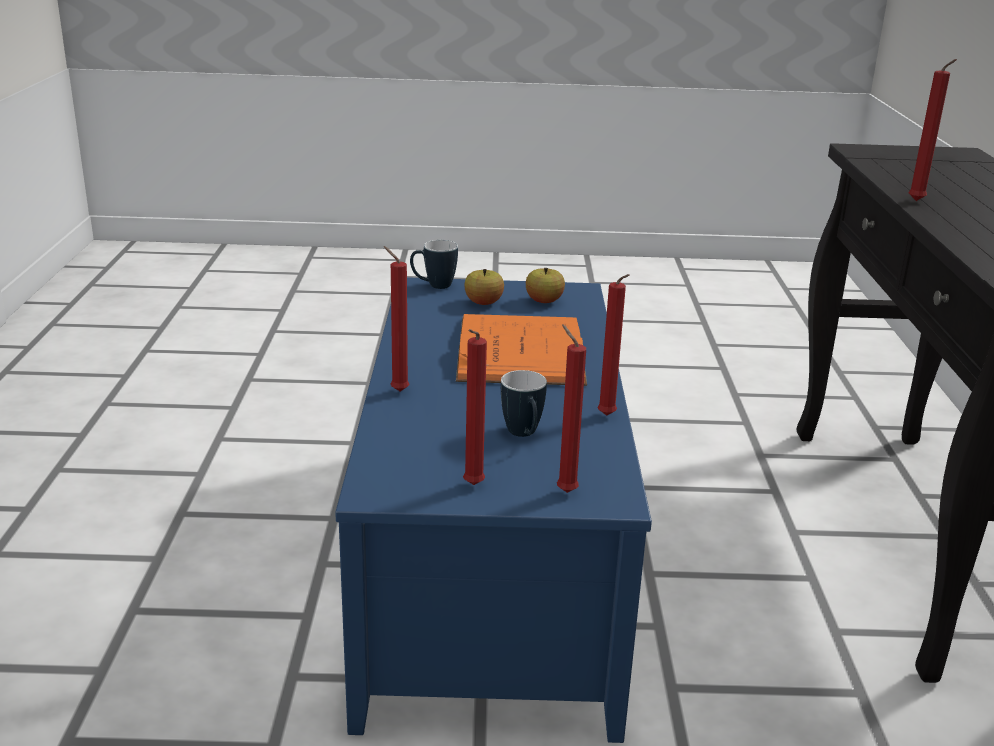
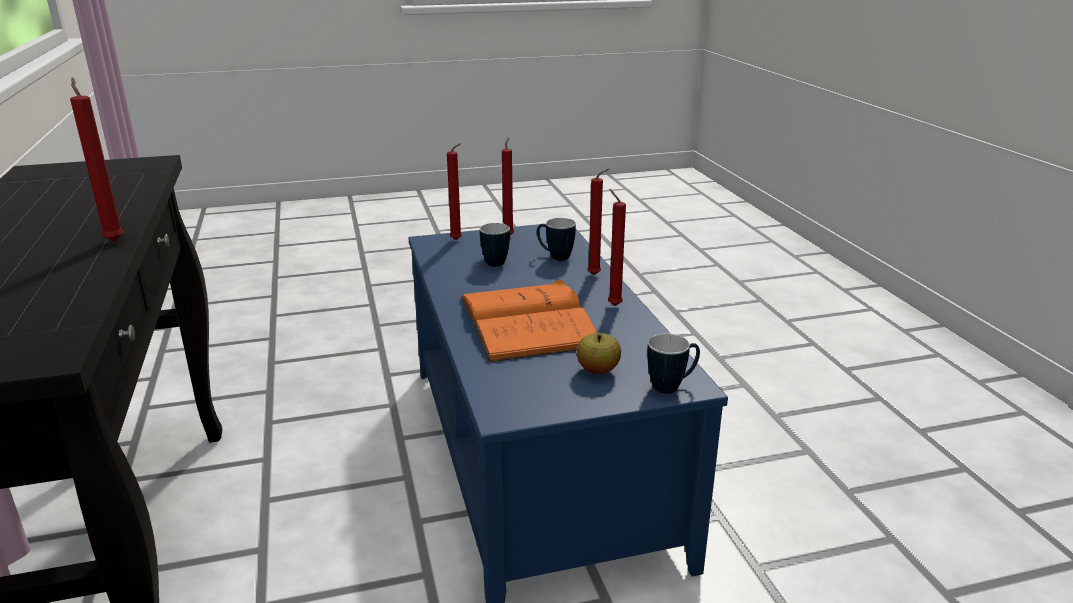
camera: 165 degrees right, 0 degrees up
(427, 429) = (555, 257): none -> mug
(544, 301) = (535, 385): apple -> none
(608, 417) = (440, 279): red candle -> red candle (613, 305)

